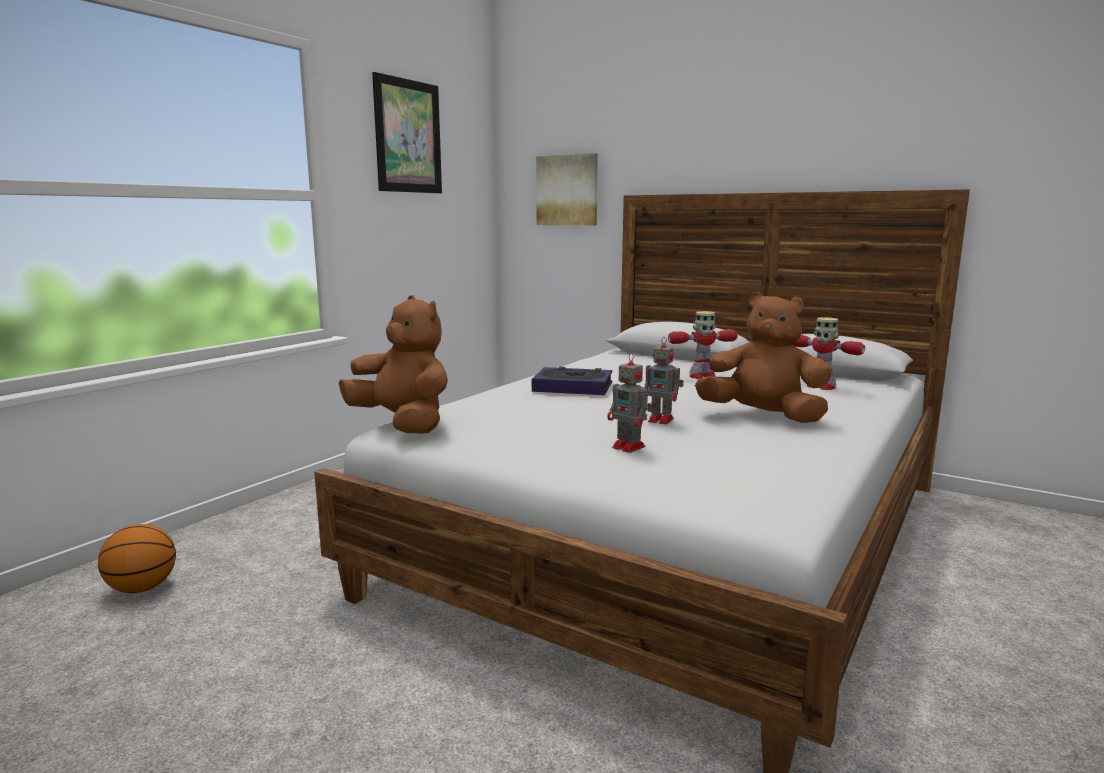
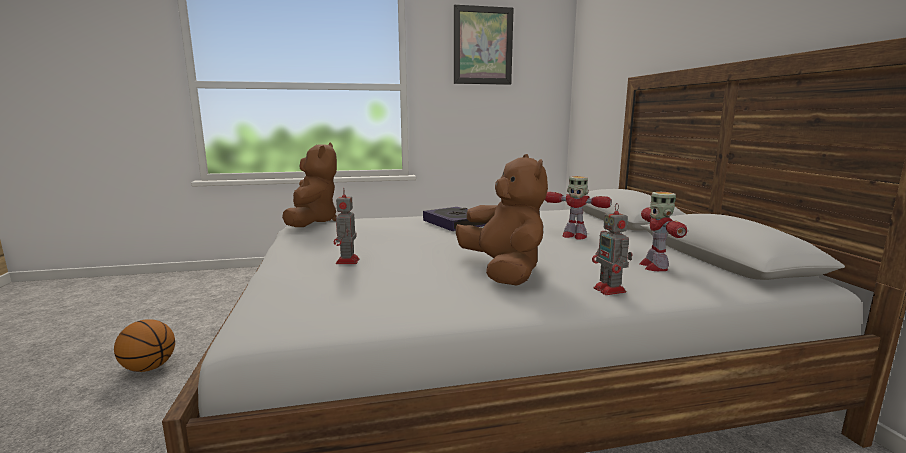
camera: 45 degrees right, 0 degrees up
(142, 588) = (247, 282): basketball -> basketball (149, 367)
(567, 190) = (604, 77): picture -> none
(662, 420) = (429, 254): toy robot -> toy robot (610, 290)

